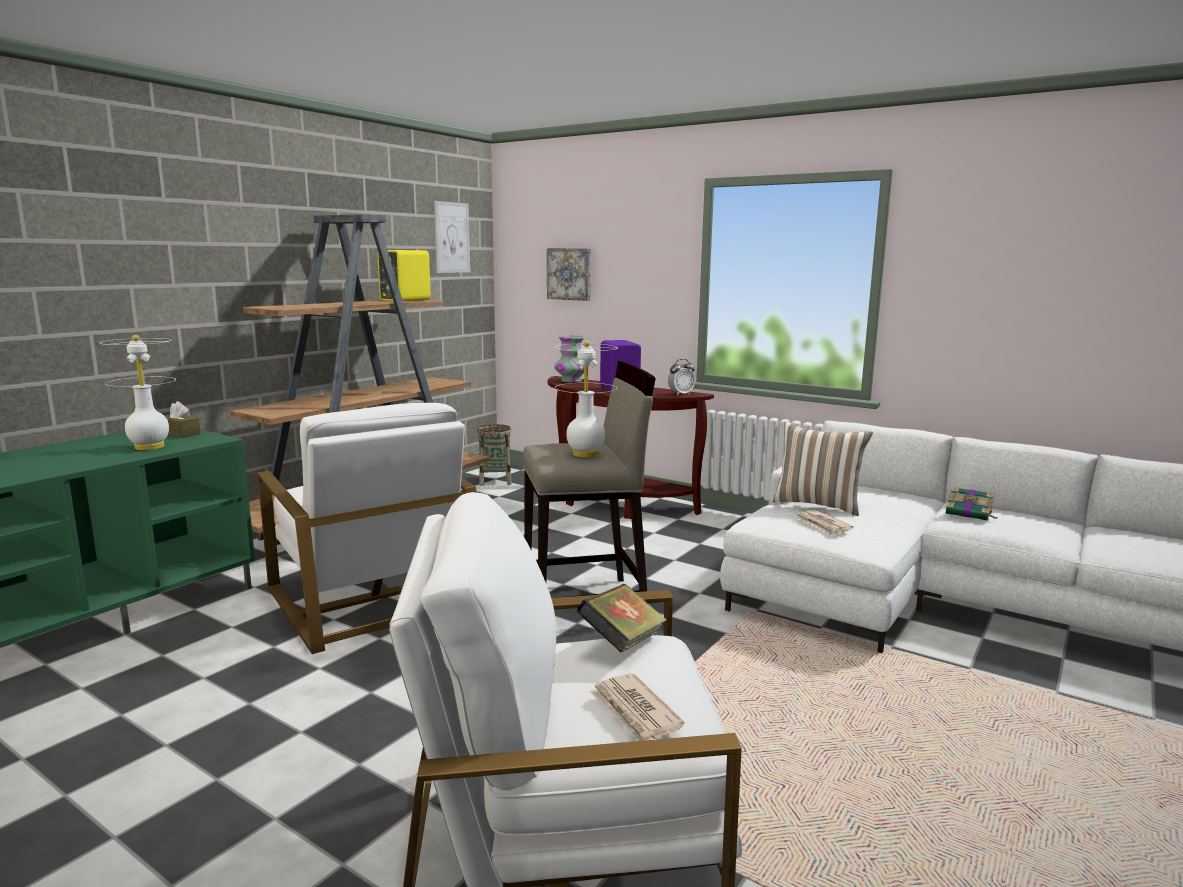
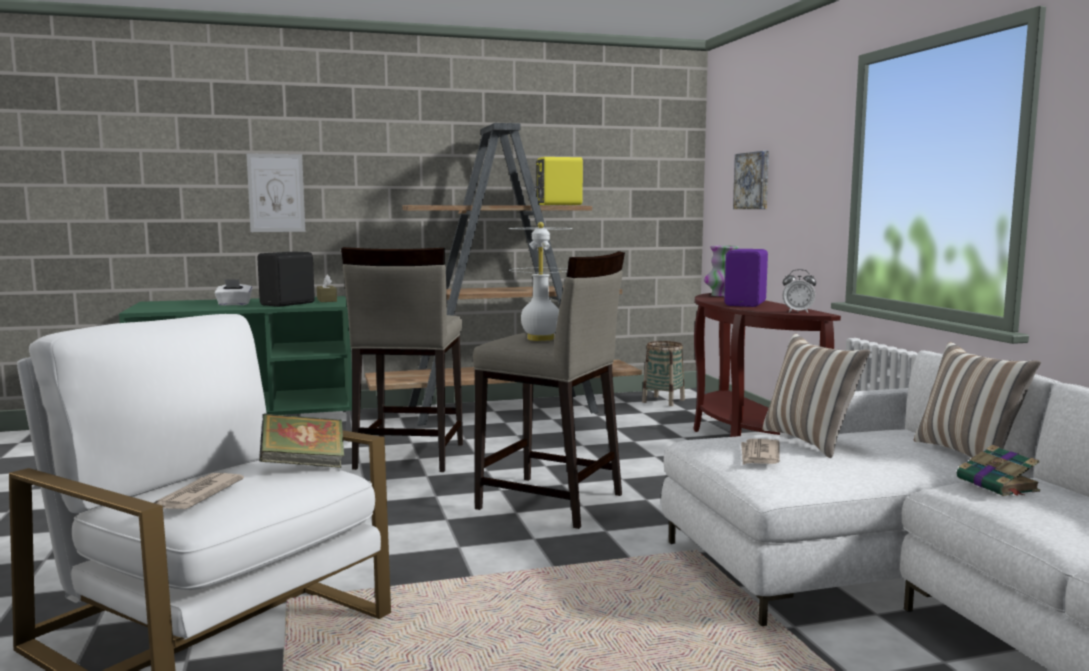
camera: 40 degrees right, 5 degrees down
(66, 458) = (234, 304): none -> white tissue box
(150, 447) = (289, 304): white table lamp -> black speaker
(372, 597) = (408, 456): white armchair -> beige stool
(452, 237) = (647, 148): picture -> picture (276, 193)
(898, 493) = (969, 454): none -> pillow

